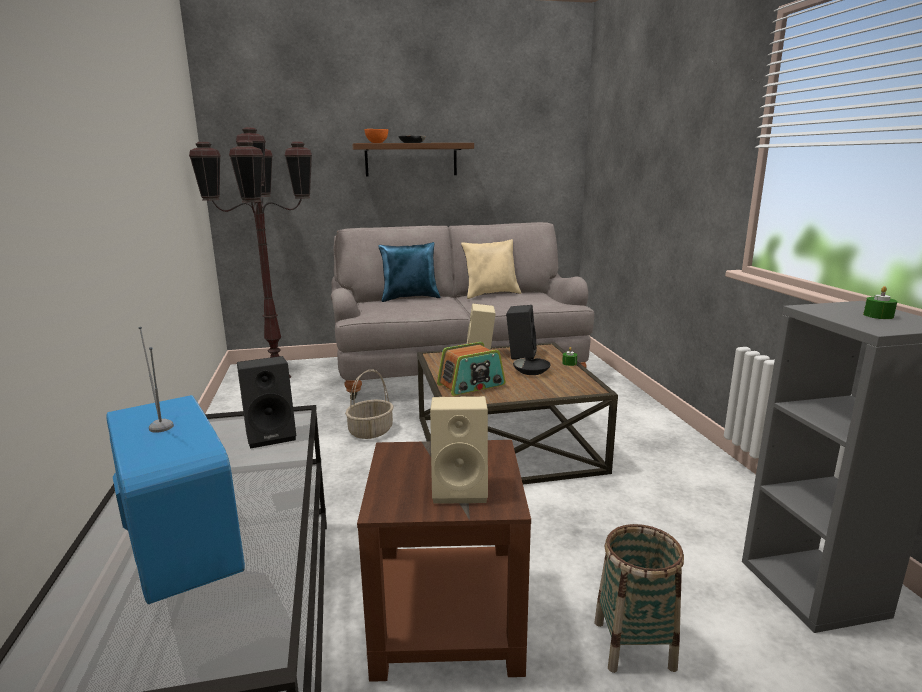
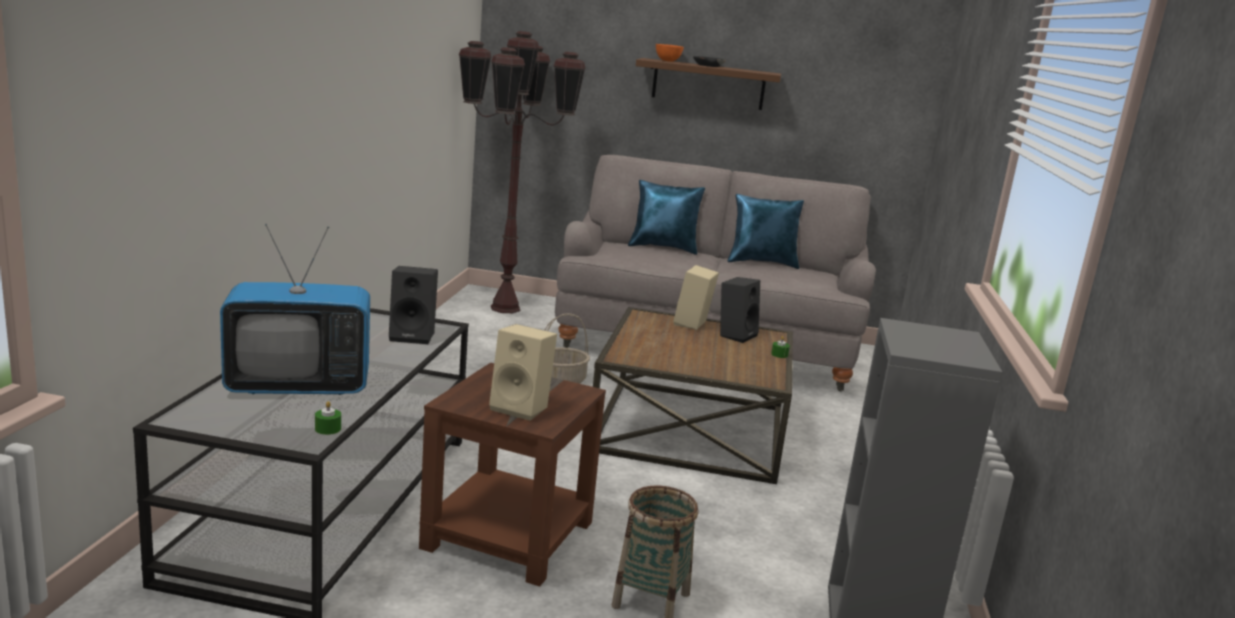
camera: 20 degrees right, 0 degrees up
(181, 549) = (299, 386): television -> television turned 90 degrees clockwise
(471, 385) = (648, 349): radio -> none
(491, 294) = (762, 263): beige pillow -> blue pillow
(532, 371) = (727, 352): black bowl -> none
(878, 315) = (945, 344): green candle -> green candle (328, 429)

